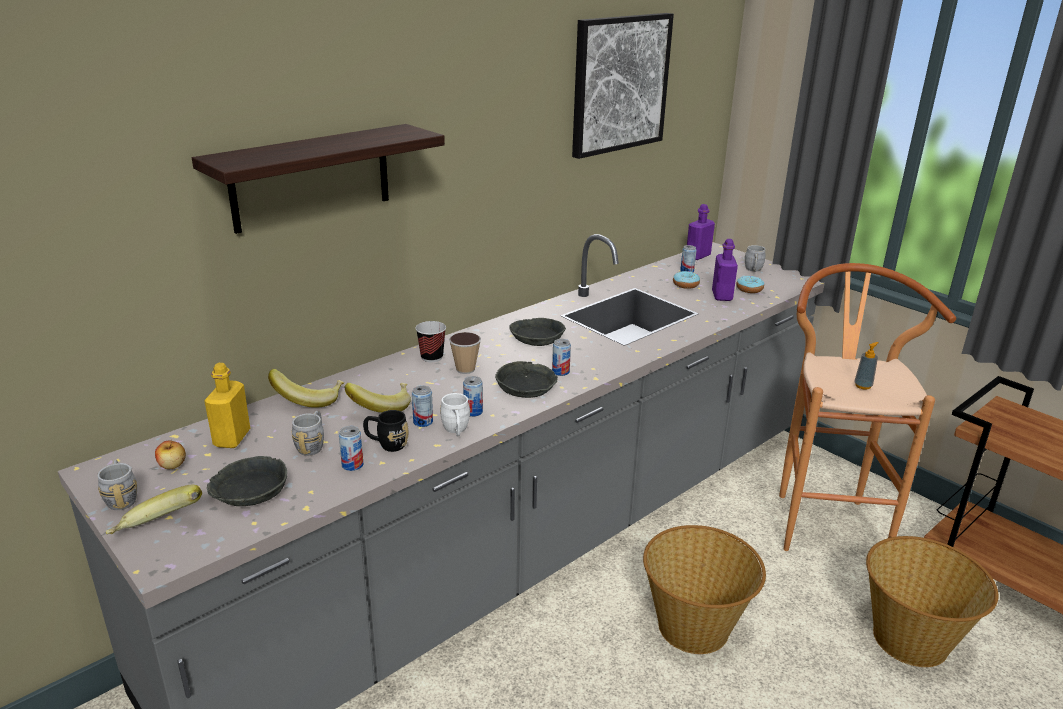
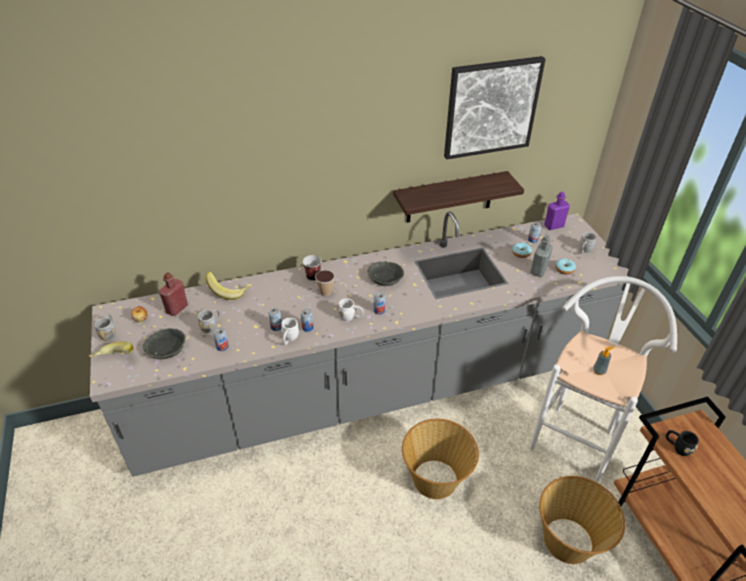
camera: 25 degrees right, 15 degrees up
(232, 438) = (177, 309): yellow bottle -> red bottle
(311, 177) = (237, 170): shelf -> shelf (450, 197)
(381, 407) = (261, 309): banana -> none
(386, 444) = (248, 337): black mug -> black mug (677, 447)
(526, 387) = (350, 317): grey bowl -> white mug
(722, 296) = (538, 271): purple bottle -> grey bottle
(825, 518) = (576, 436): brown stool -> white stool

